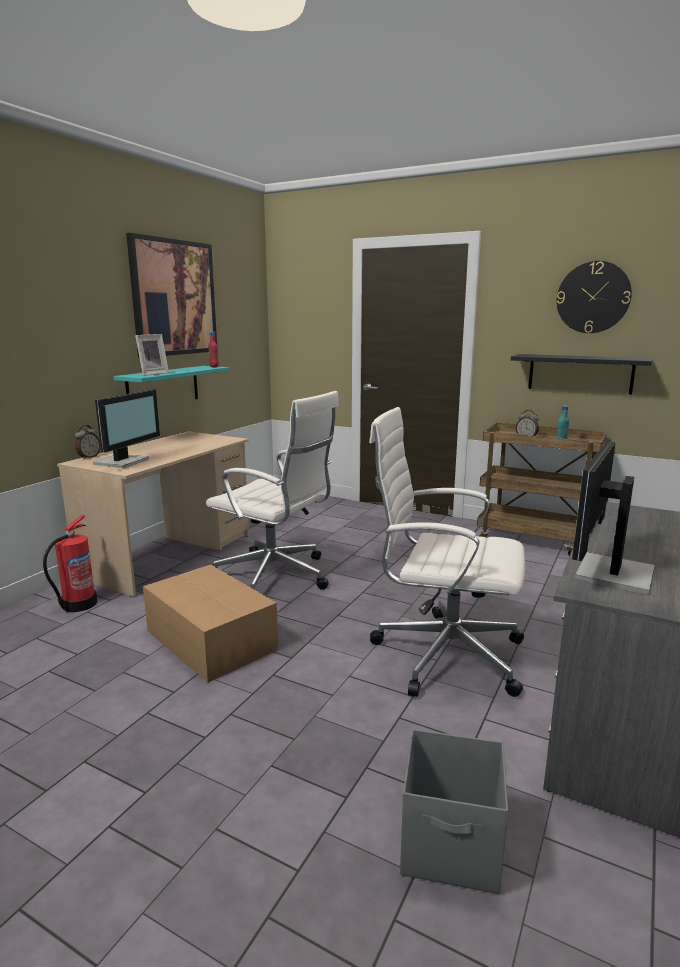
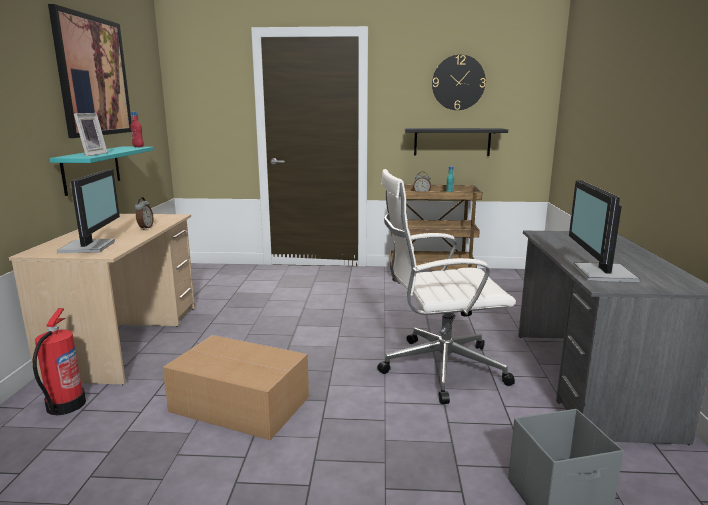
camera: 25 degrees left, 0 degrees up
(88, 457) = (40, 247): alarm clock -> alarm clock (145, 228)
(276, 577) = (252, 338): white office chair -> none

